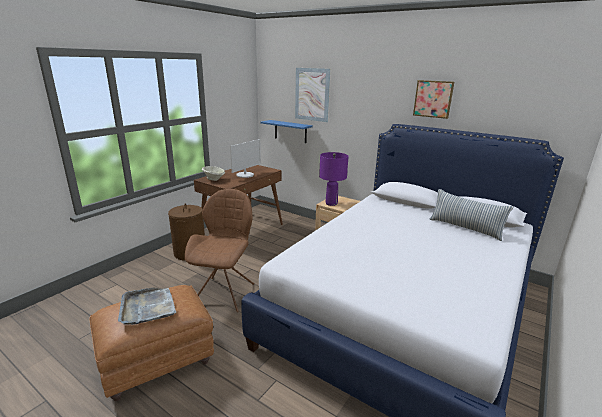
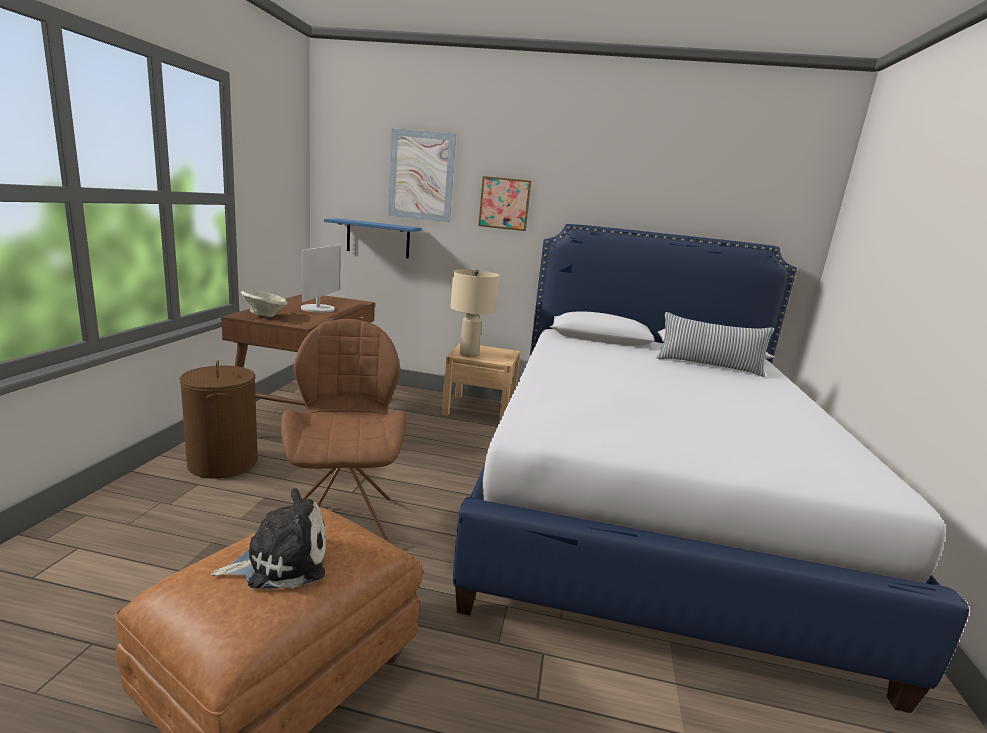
camera: 25 degrees left, 5 degrees down
(147, 307) = (281, 561): grey tray -> plush toy
(331, 203) = (468, 354): purple table lamp -> beige table lamp
(433, 99) = (623, 188): picture -> picture (505, 203)

